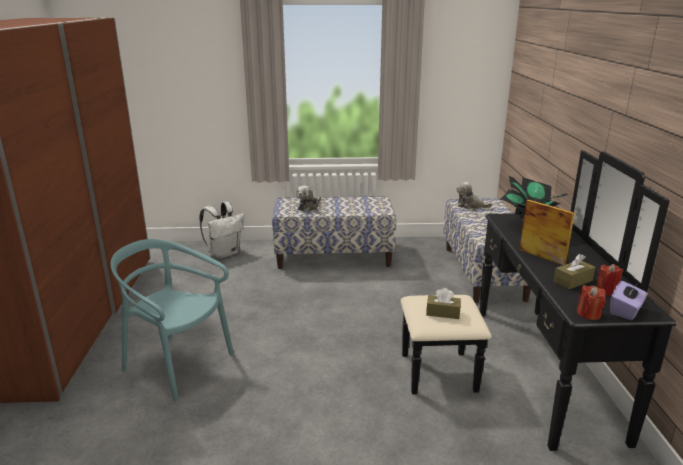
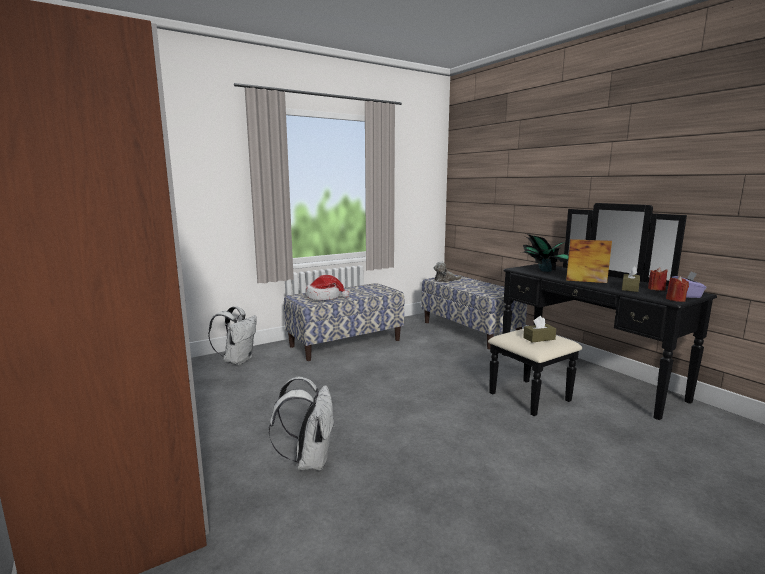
camera: 30 degrees left, 10 degrees down
(177, 365) = (309, 461): turquoise chair -> white backpack
(309, 207) = (324, 297): plush toy -> hat

